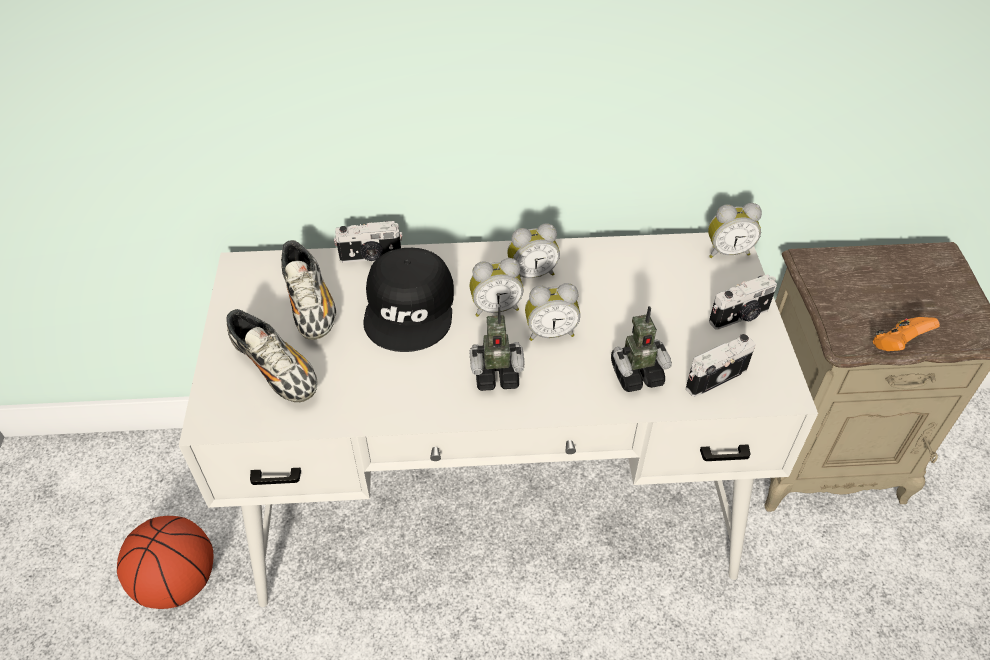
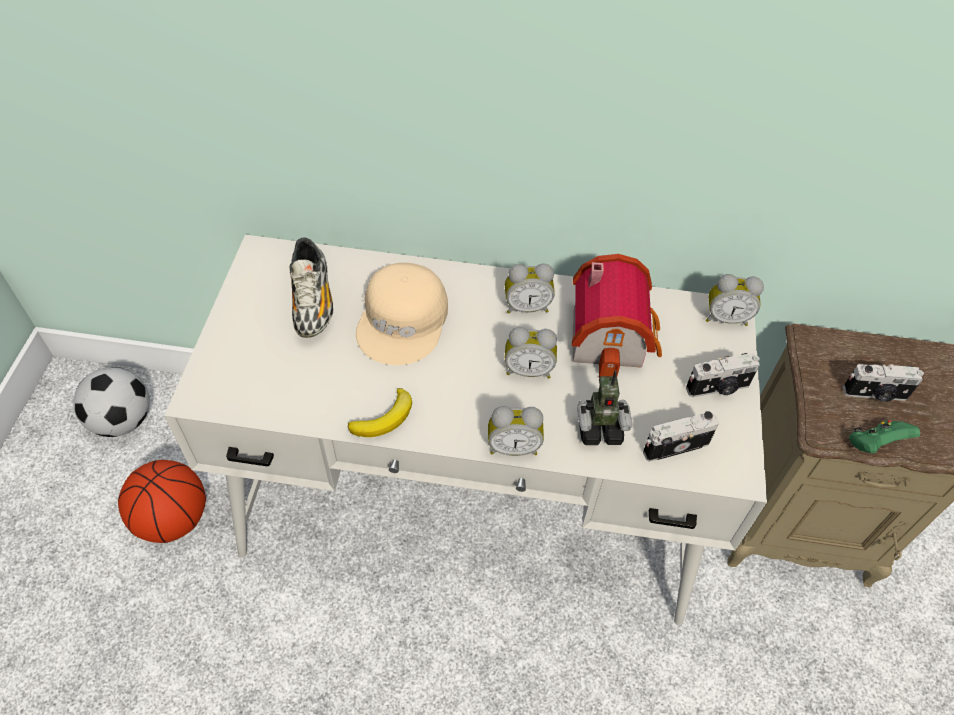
camera: 10 degrees right, 5 degrees up
(98, 490) = (123, 420): none -> football
(276, 370) = (266, 359): shoe -> none
(371, 257) = (380, 263): camera -> camera (875, 394)
(411, 308) = (404, 321): black cap -> beige cap
(417, 404) = (385, 418): none -> banana
(495, 307) = (483, 335): alarm clock -> alarm clock (513, 446)
(496, 374) = (466, 402): toy robot -> none
(624, 287) = (613, 336): none -> toy house
(897, 345) = (874, 445): orange game controller -> green game controller

